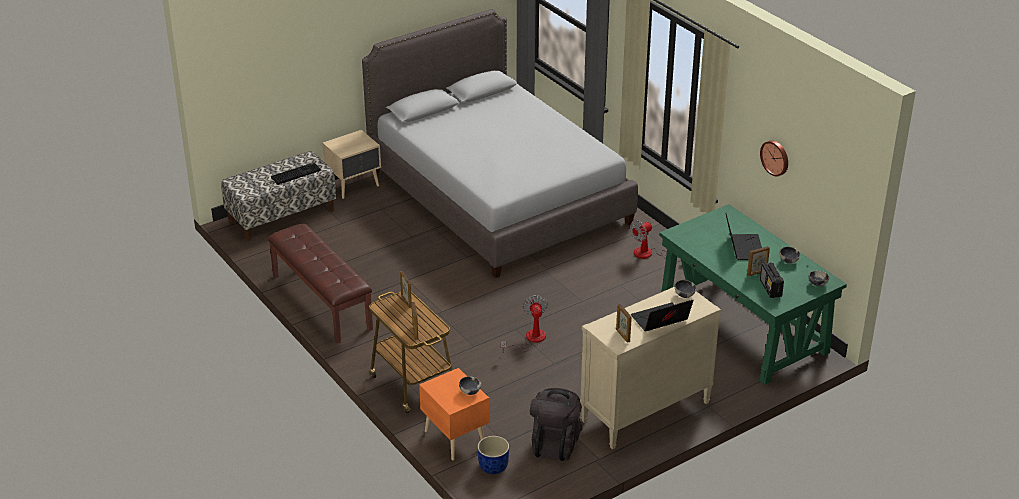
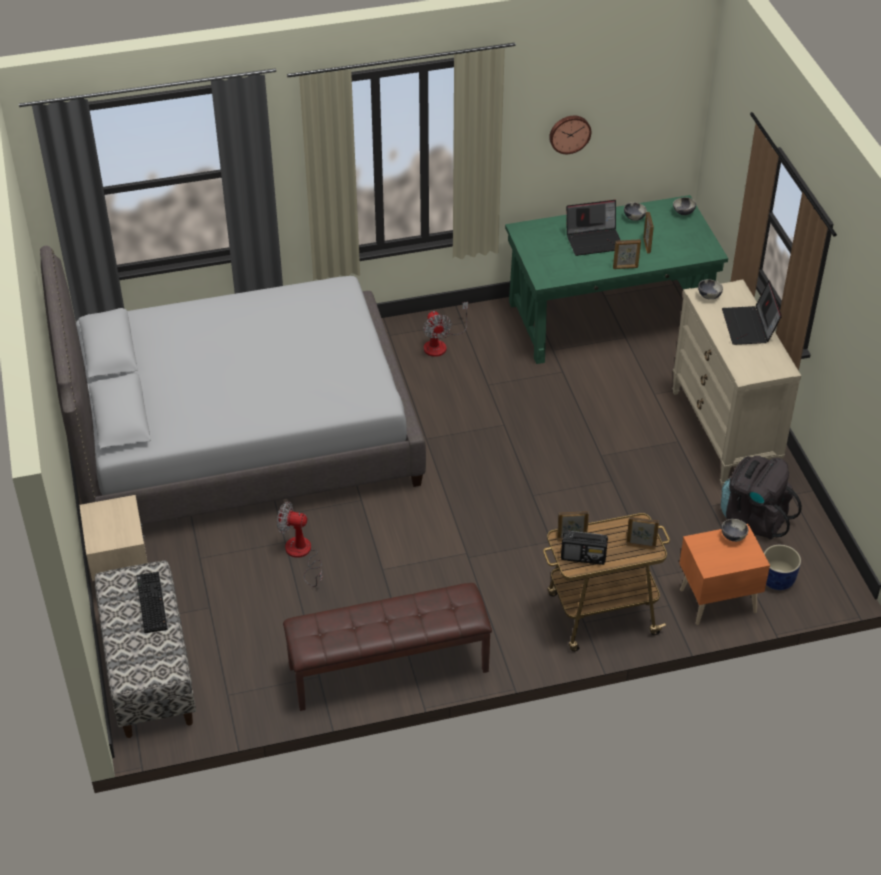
camera: 70 degrees left, 10 degrees up
(530, 339) = (559, 488): fan -> fan (301, 555)
(622, 335) = (767, 361): picture frame -> picture frame (625, 267)
(743, 247) = (594, 240): laptop -> laptop turned 150 degrees clockwise
(770, 288) = (678, 245): radio -> radio (583, 557)

